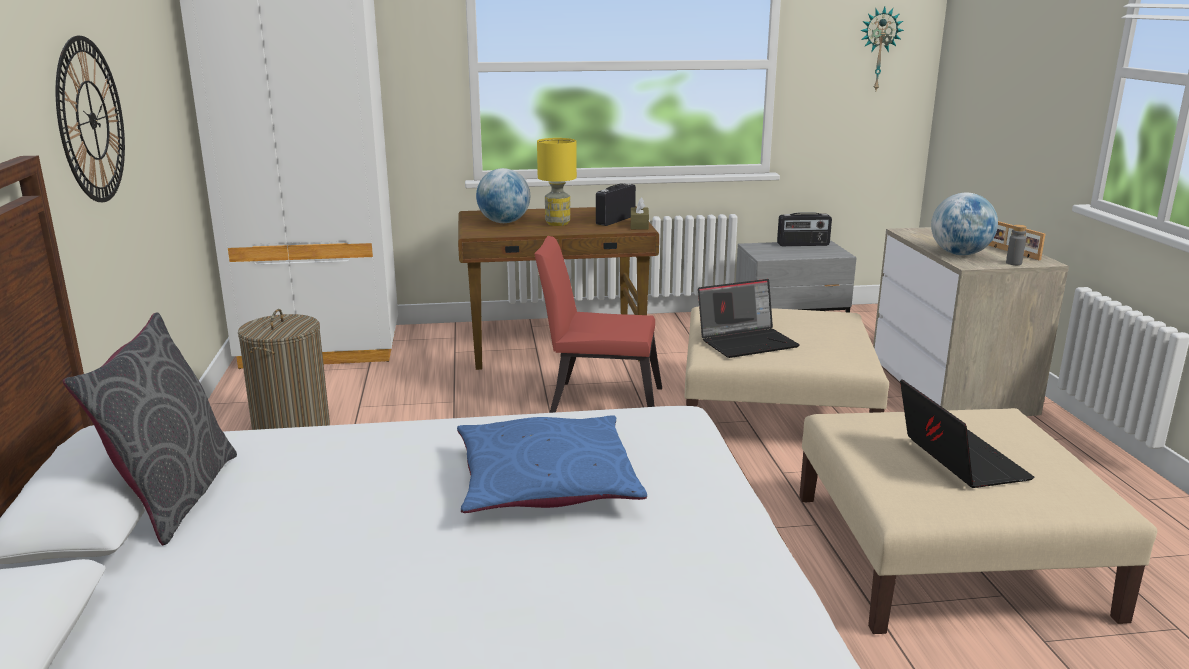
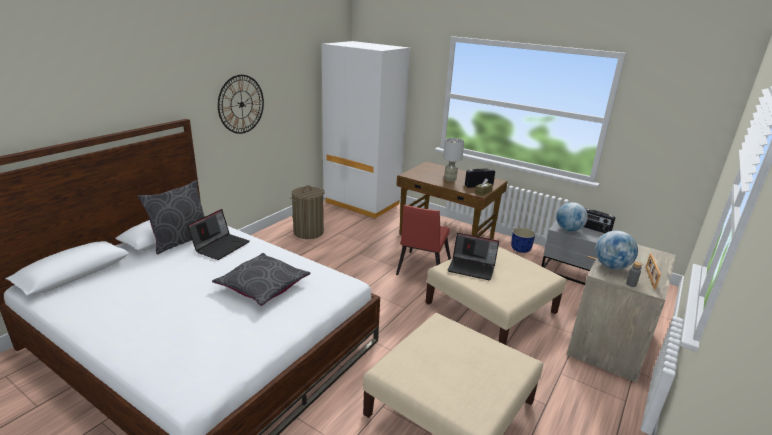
camera: 40 degrees right, 5 degrees up
(504, 222) = (430, 172): globe -> globe (568, 230)
(546, 483) = (262, 286): blue pillow -> grey pillow
(558, 223) = (450, 180): yellow table lamp -> grey table lamp
(598, 402) = (422, 269): red chair -> red chair turned 120 degrees counterclockwise
(685, 325) = (521, 249): none -> blue planter
(878, 49) = (683, 124): wall clock -> none
(957, 460) = (450, 364): laptop -> laptop (221, 246)

